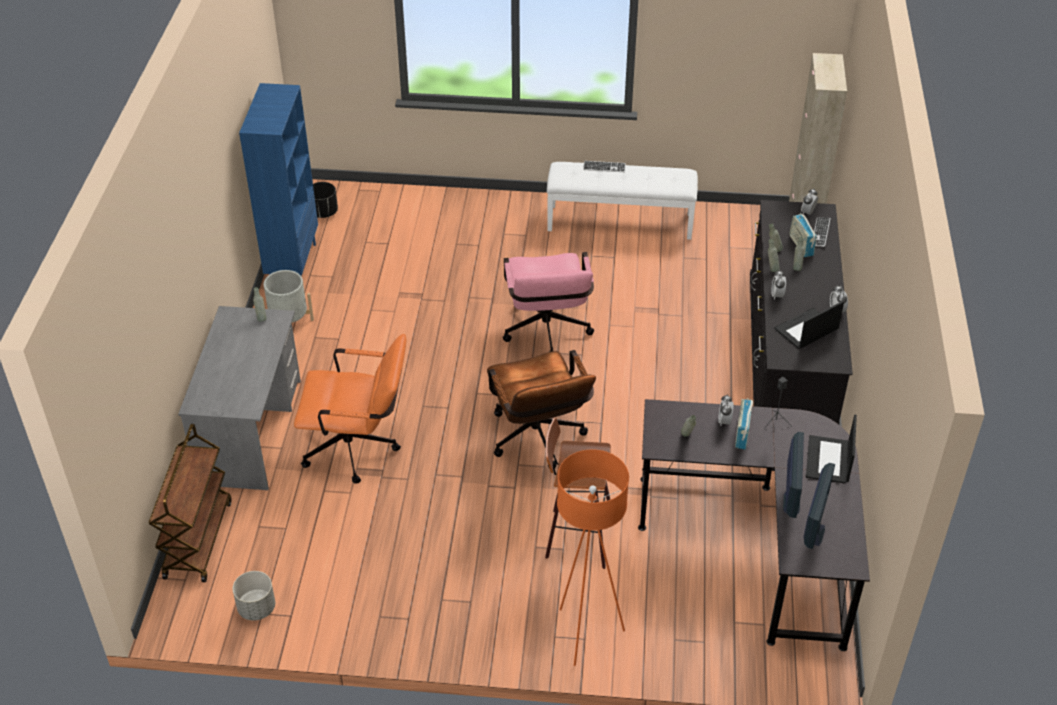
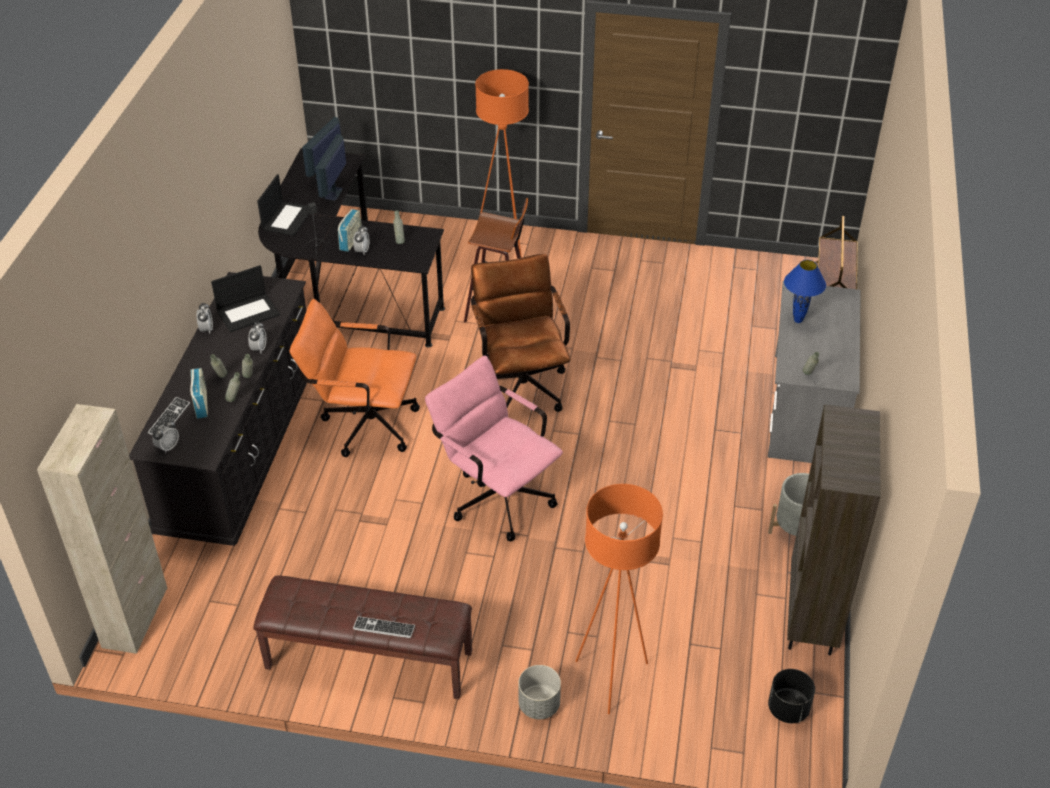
camera: 175 degrees left, 0 degrees up
(255, 373) = (798, 320): none -> blue table lamp
(256, 608) = (762, 273): grey planter -> grey planter (539, 705)
(292, 264) = (812, 618): blue bookcase -> brown bookcase
(359, 448) = (695, 387): orange office chair -> orange office chair (362, 423)
(446, 221) = (611, 679): none -> orange floor lamp
(547, 334) = (495, 495): pink office chair -> pink office chair turned 45 degrees counterclockwise
(620, 221) = (368, 660): white bench -> brown bench

